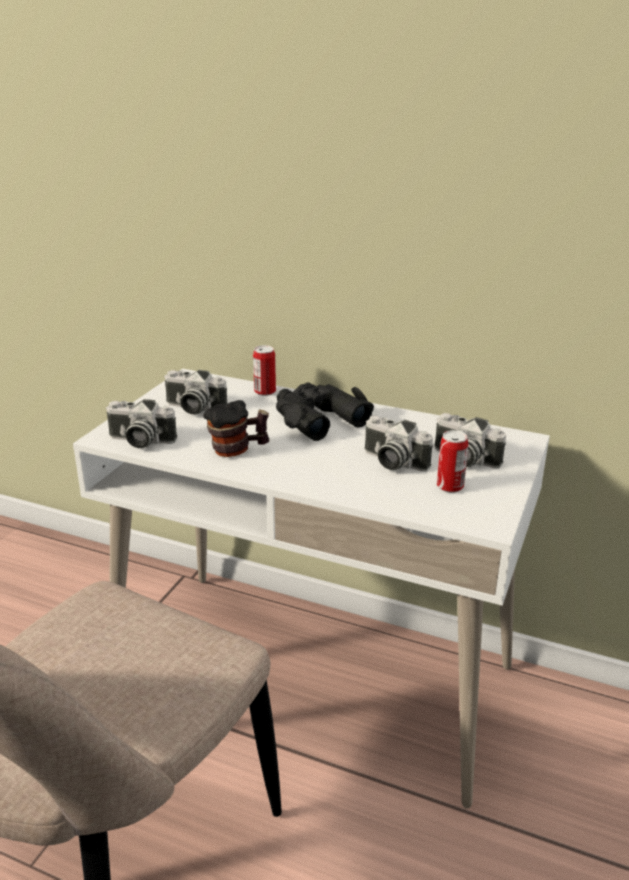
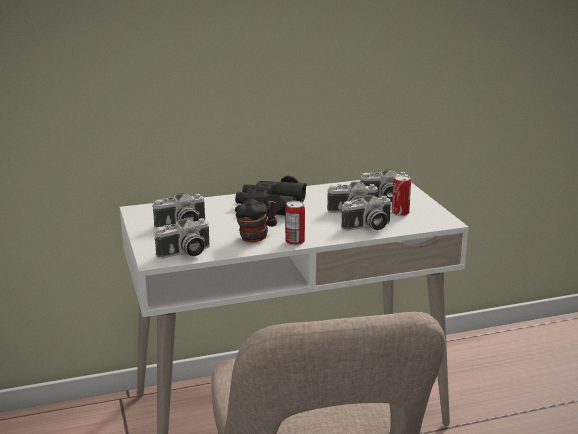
camera: 40 degrees left, 5 degrees down
(265, 391) = (208, 202): can -> can (295, 241)
(374, 489) = (367, 227): none -> camera

